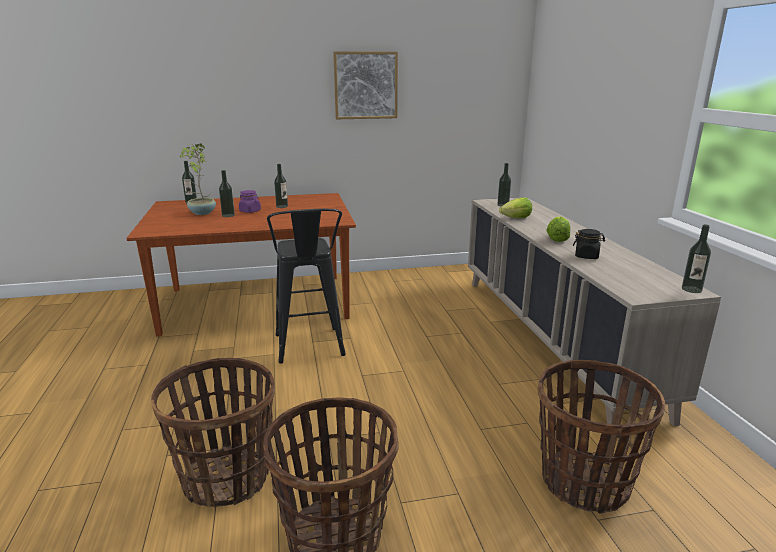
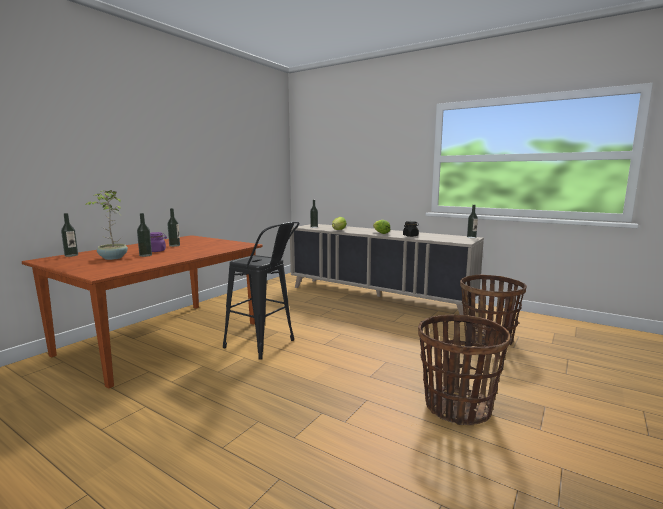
camera: 45 degrees left, 10 degrees down
(227, 478) = (358, 422): basket -> none
(365, 85) = (204, 150): picture -> none

